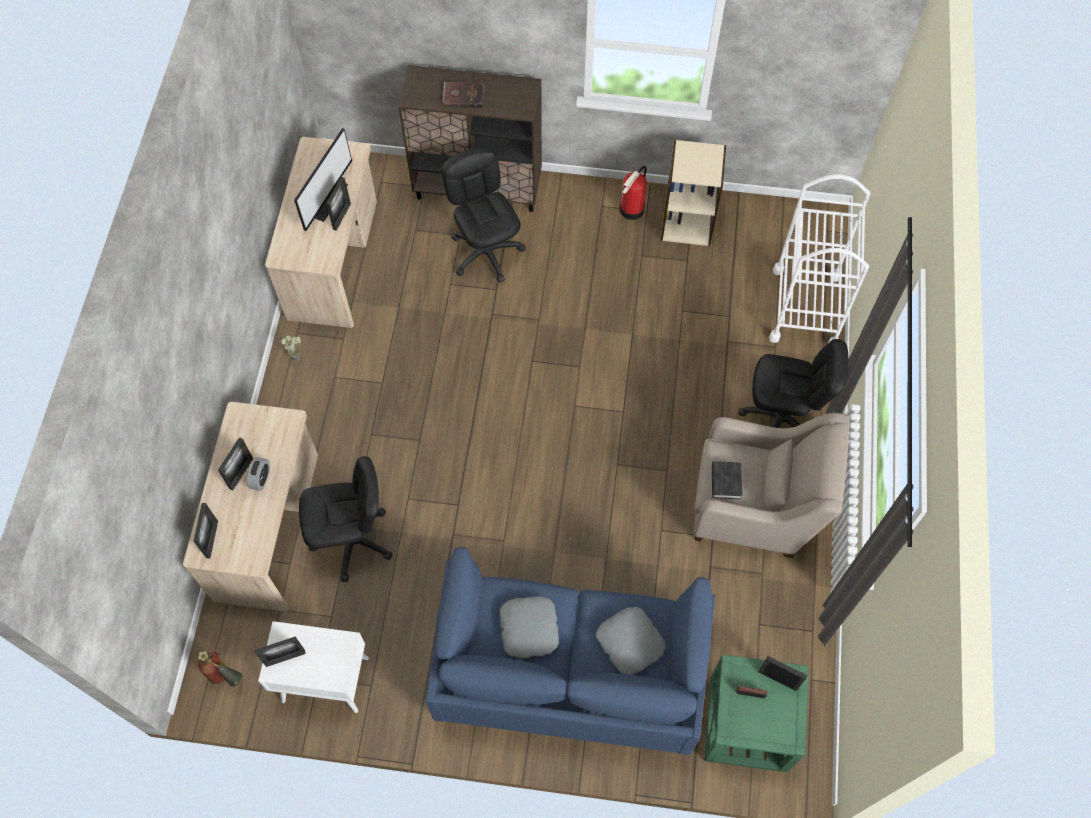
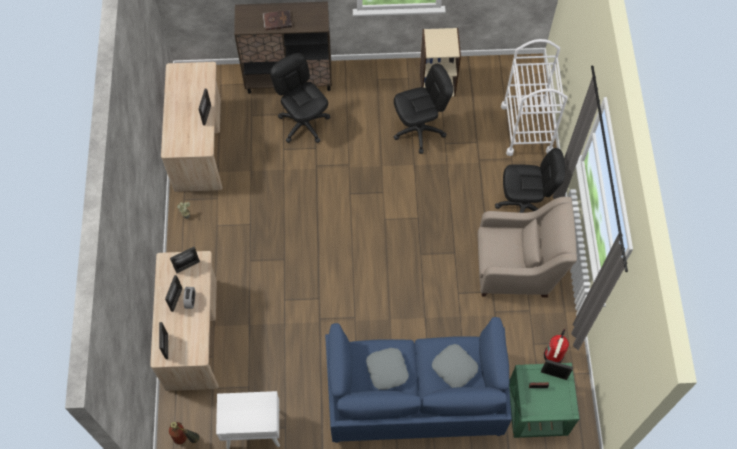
camera: 10 degrees left, 0 degrees up
(285, 658) = (231, 416): picture frame -> picture frame (187, 266)
(324, 198) = (192, 104): monitor -> none
(353, 541) = (252, 334): black office chair -> black office chair (419, 130)
(632, 209) = (398, 79): fire extinguisher -> fire extinguisher (553, 356)
(726, 481) = (497, 253): black book -> none

